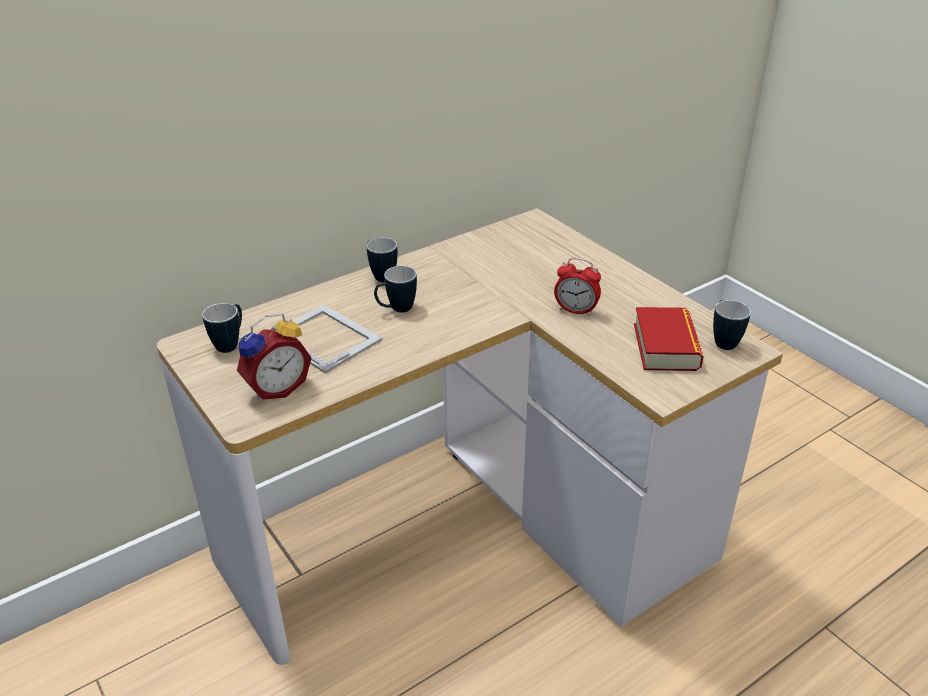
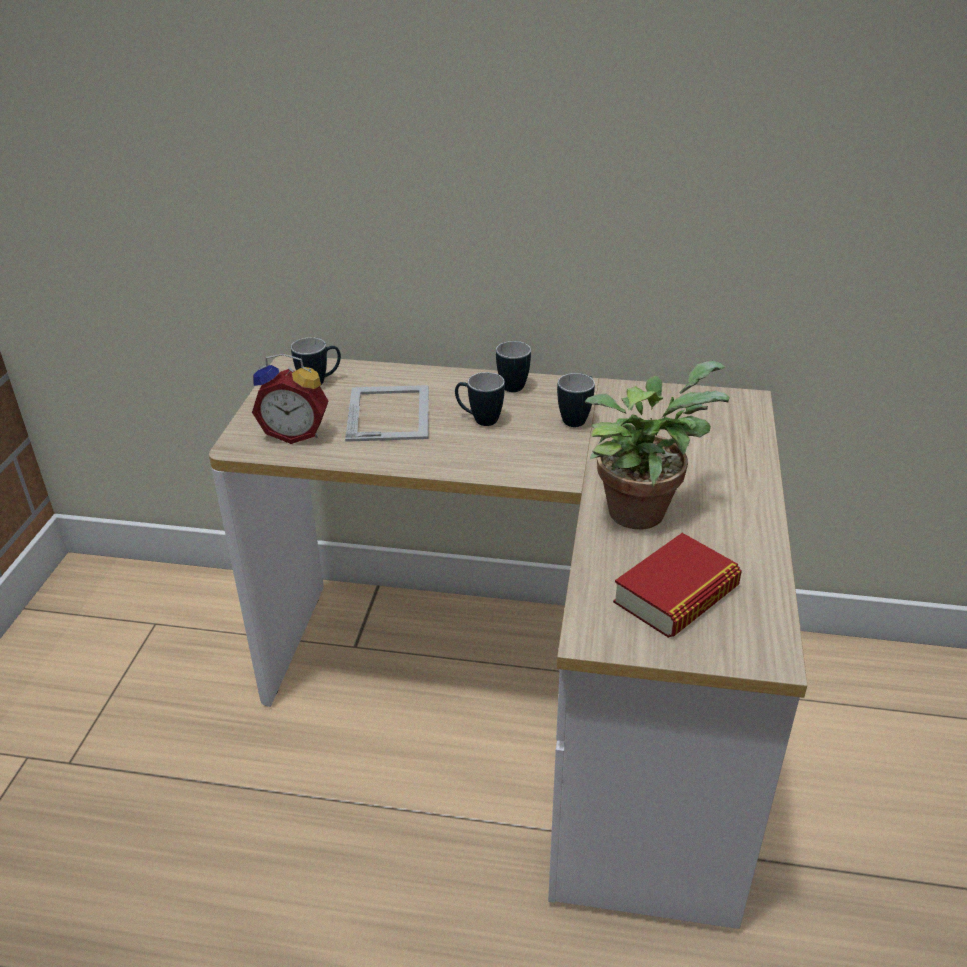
camera: 45 degrees right, 0 degrees up
(576, 310) = (640, 508): alarm clock -> potted plant
(723, 341) = (752, 628): mug -> mug (577, 419)

